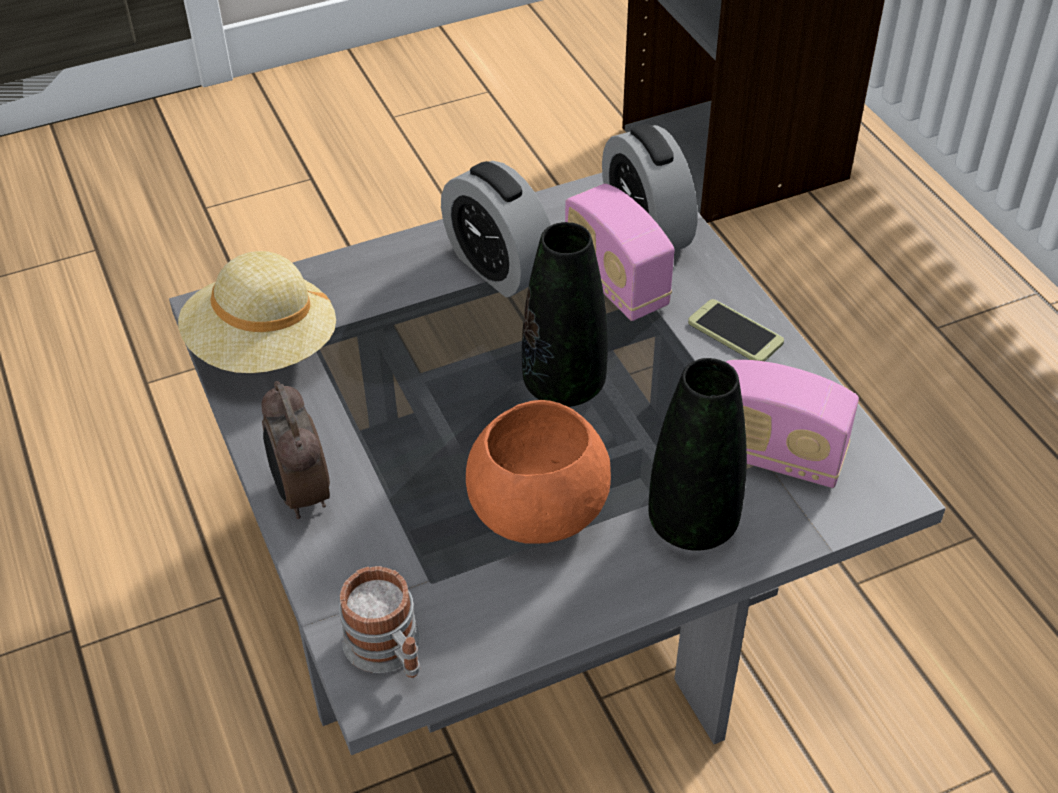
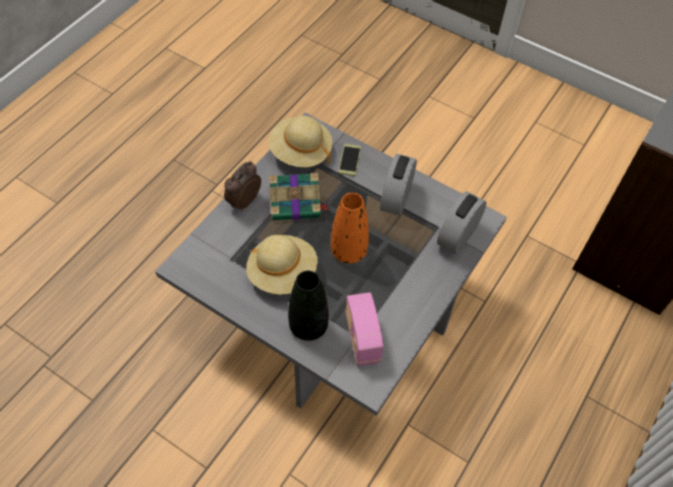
camera: 55 degrees right, 10 degrees up
(383, 411) = (296, 203): none -> book
(389, 651) = (195, 262): mug -> none
(535, 509) = (282, 273): orange bowl -> beige hat
(564, 386) = (348, 251): black vase -> orange vase
(615, 283) = (418, 240): radio -> none
(735, 332) = (421, 295): phone -> phone (349, 160)

